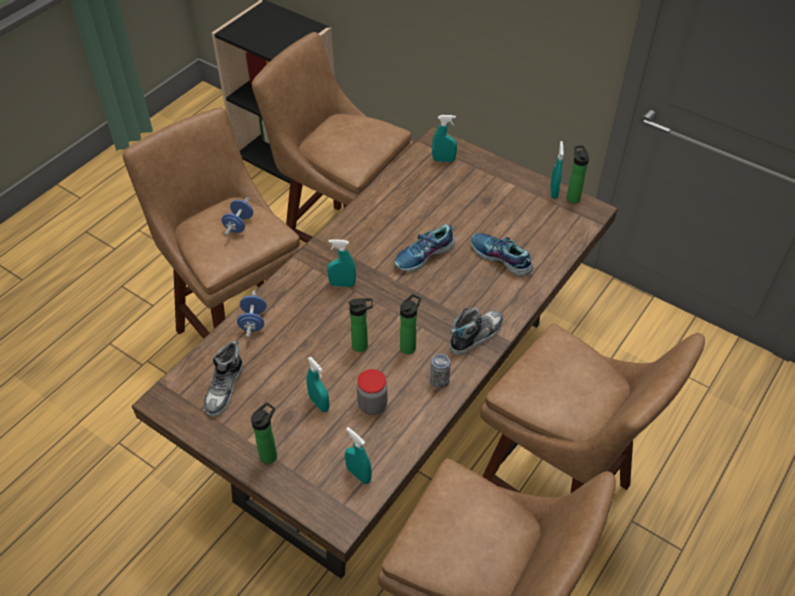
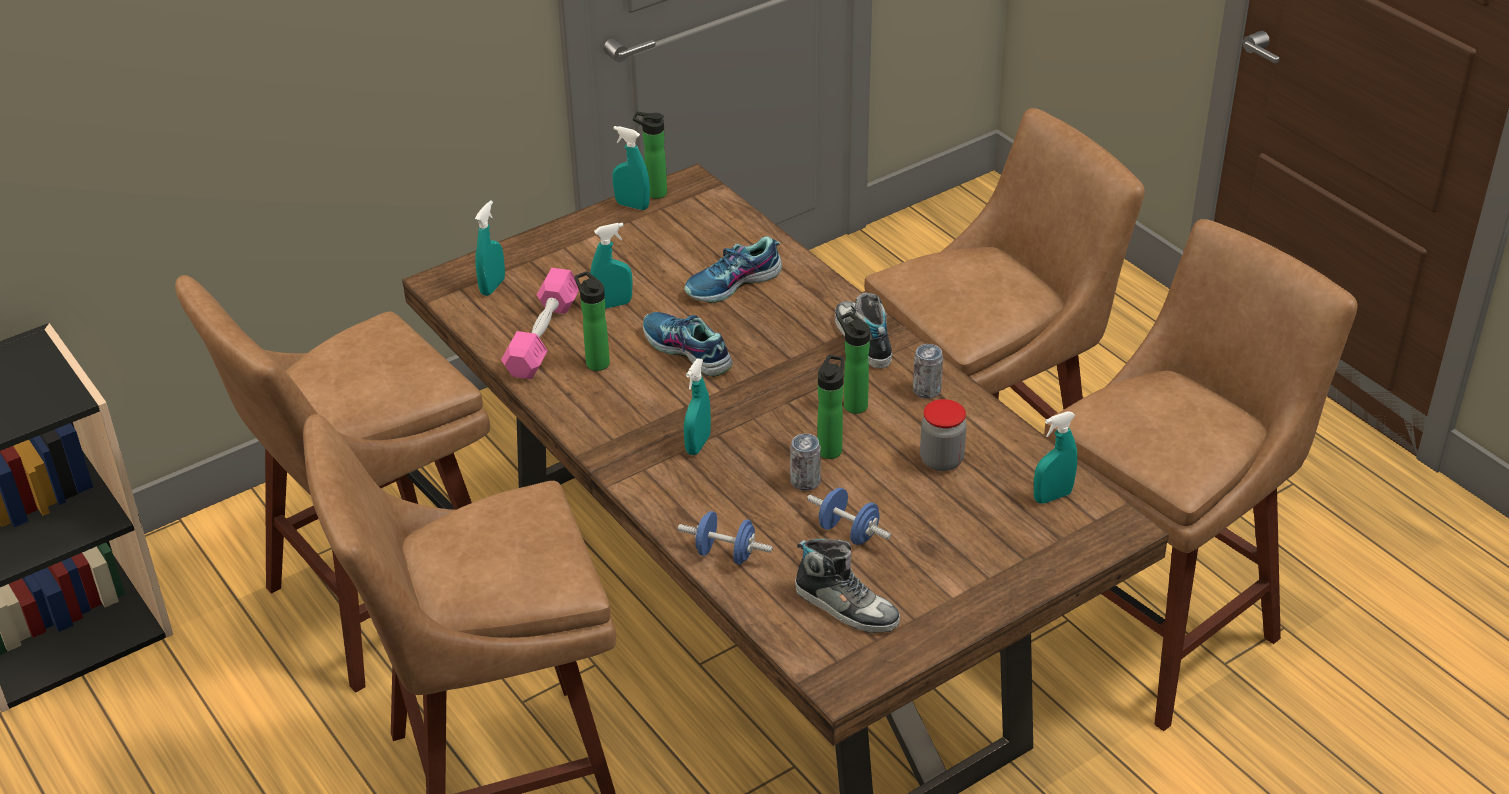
camera: 70 degrees left, 10 degrees down
(239, 225) = (495, 534): blue dumbbell -> blue dumbbell (848, 532)
(270, 454) = (987, 576): bottle -> bottle (595, 361)
(319, 403) = (917, 511): turquoise spray bottle -> turquoise spray bottle (613, 304)
(327, 341) = (805, 482): none -> can
(408, 193) = (543, 337): none -> pink dumbbell
(424, 255) = (686, 351): shoe -> shoe turned 150 degrees clockwise

